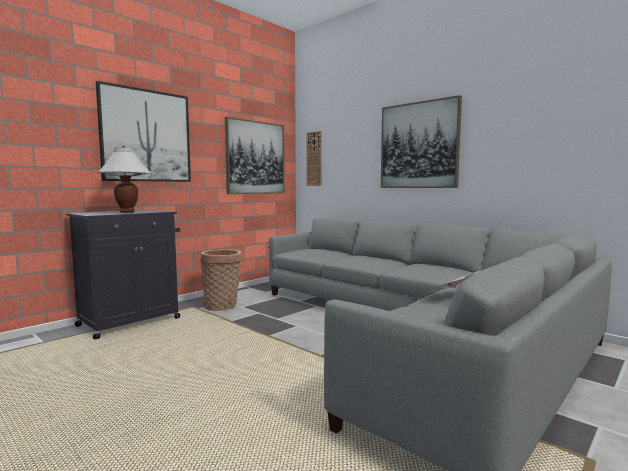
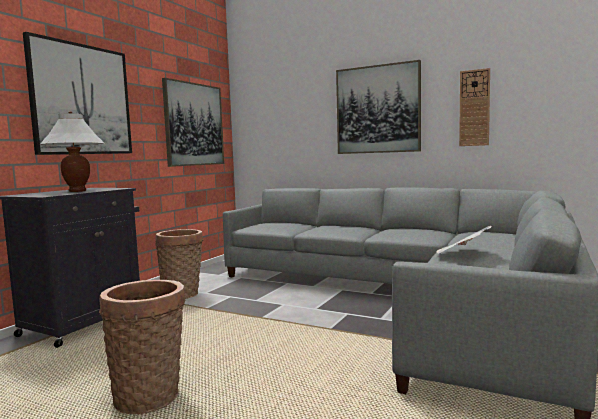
camera: 15 degrees left, 0 degrees up
(125, 392) = (150, 396): none -> basket
(314, 159) = (256, 125): wall clock -> wall clock (474, 108)

